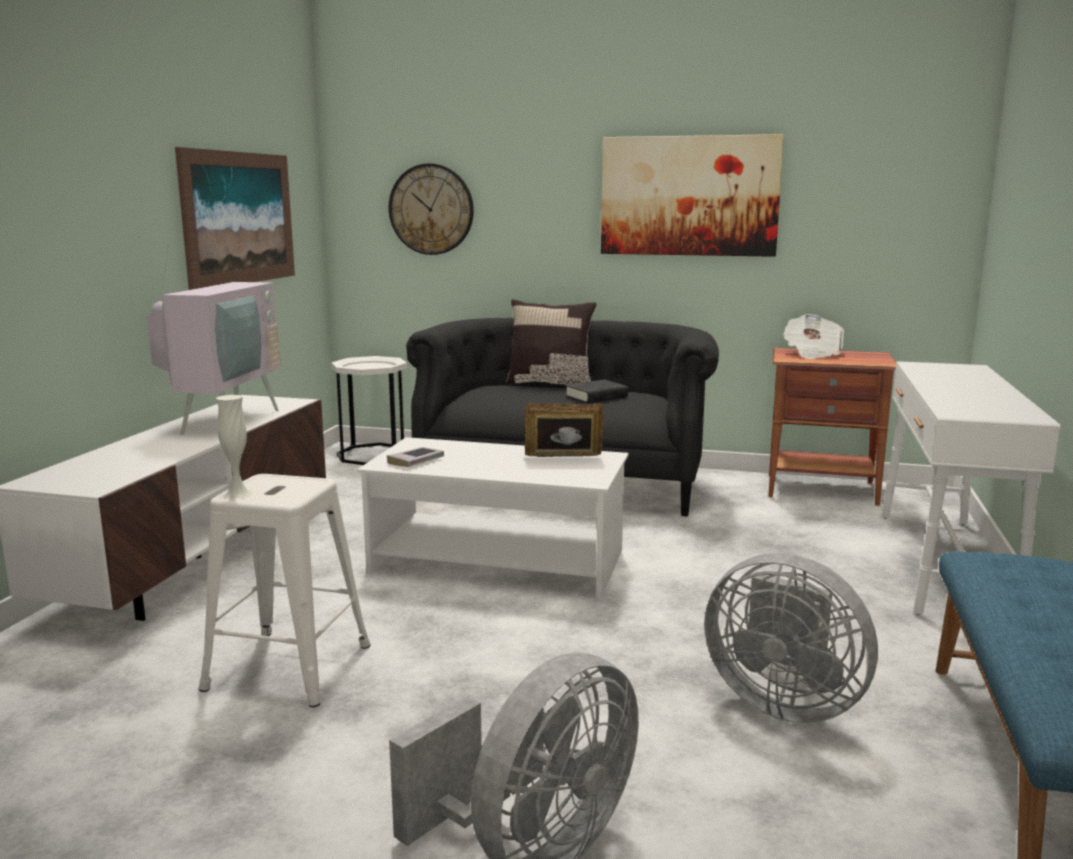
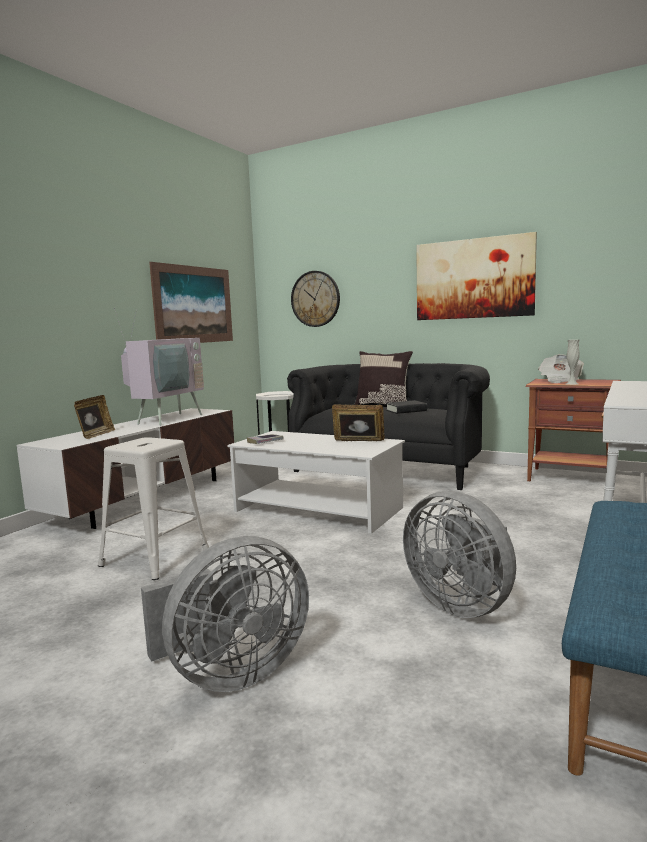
camera: 15 degrees right, 5 degrees down
(128, 461) = (96, 435): none -> picture frame
(237, 494) = (121, 445): white vase -> white vase (571, 384)

